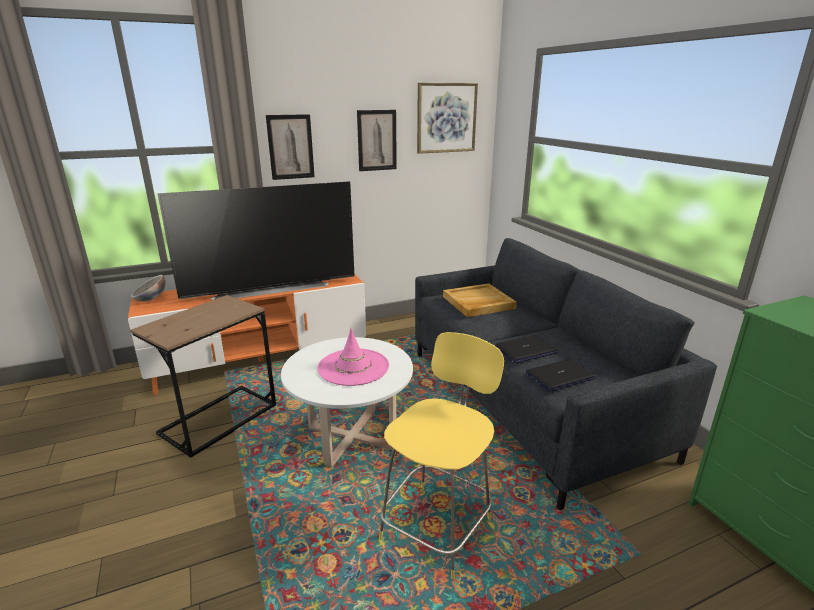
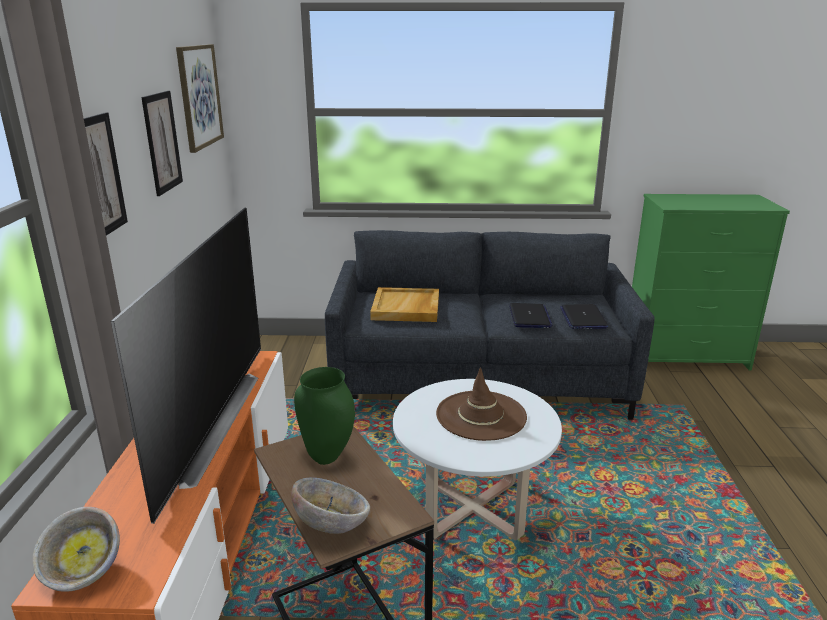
camera: 65 degrees left, 0 degrees up
(161, 325) = (331, 524): none -> bowl
(223, 311) = (328, 456): none -> green vase
(353, 367) = (481, 416): pink hat -> brown hat
(438, 526) = (633, 486): yellow stool -> none

